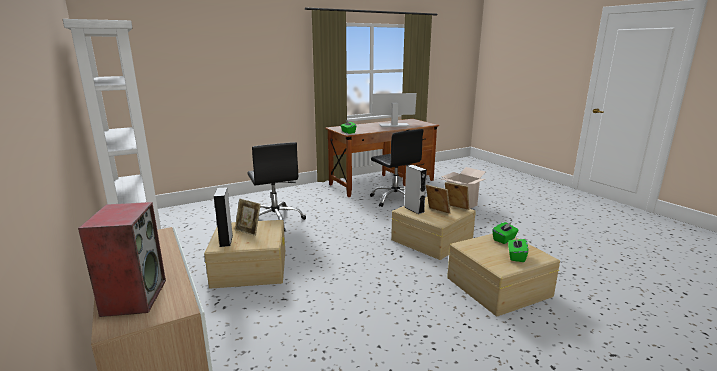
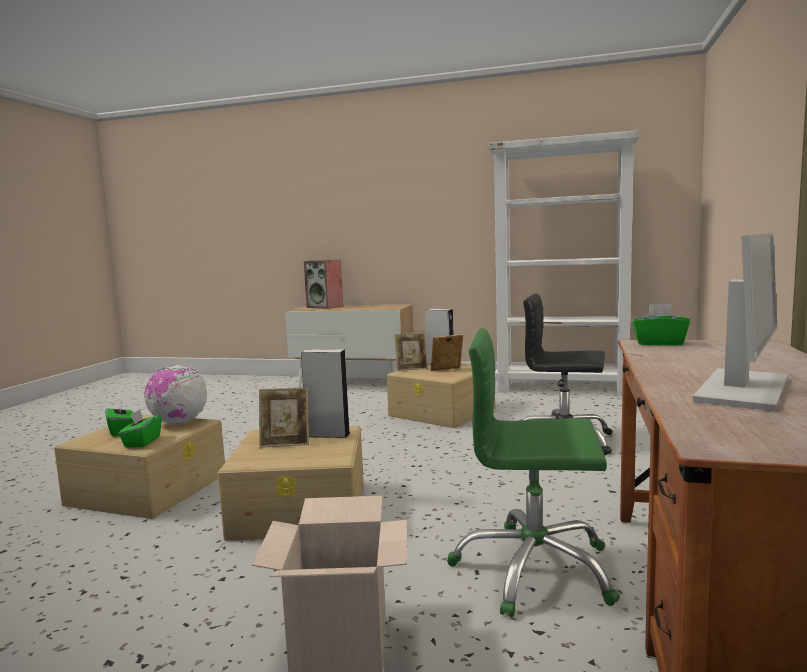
camera: 135 degrees right, 10 degrees down
(395, 199) = (533, 569): black office chair -> green office chair
(456, 208) = (259, 459): picture frame -> picture frame (411, 369)
(477, 250) = (178, 422): none -> globe

